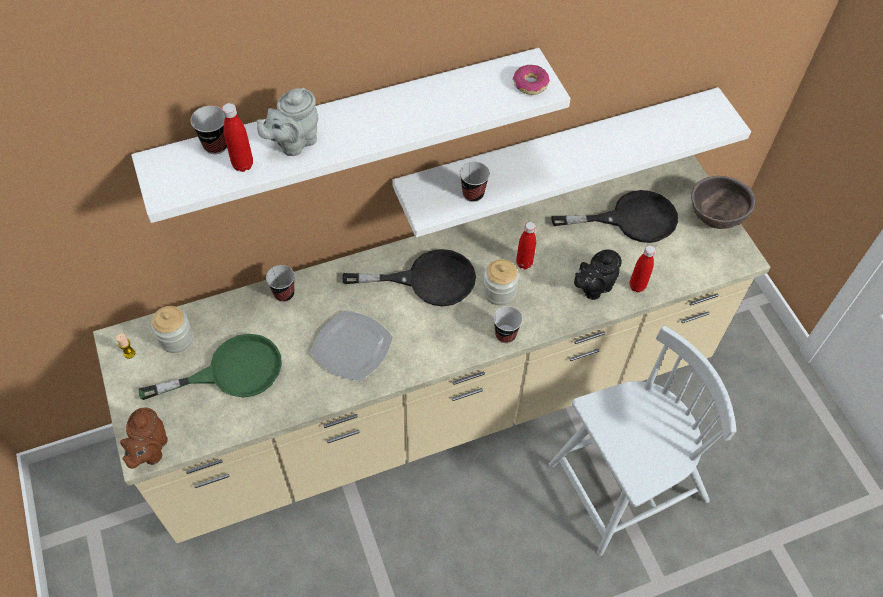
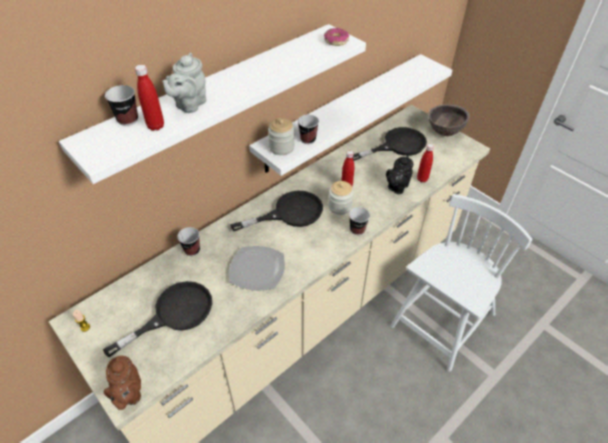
camera: 20 degrees left, 10 degrees down
(176, 338) = (120, 305): jar -> jar (281, 147)
(232, 372) = (174, 314): green frying pan -> black frying pan

